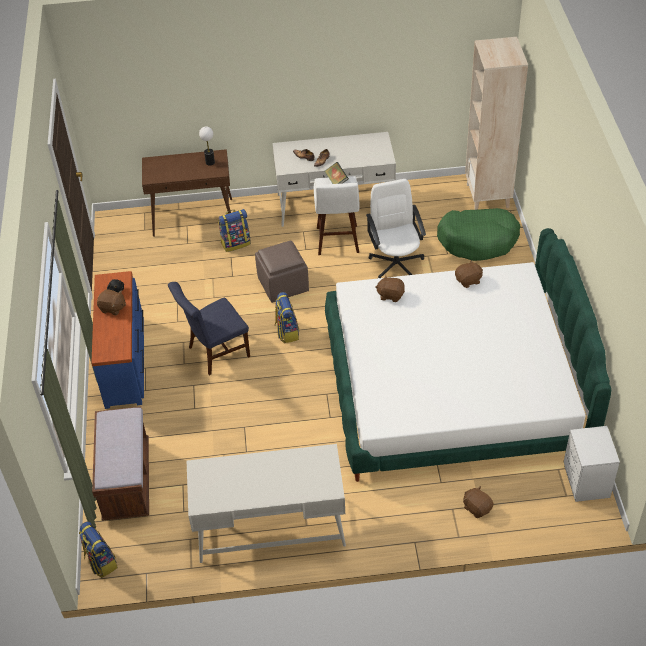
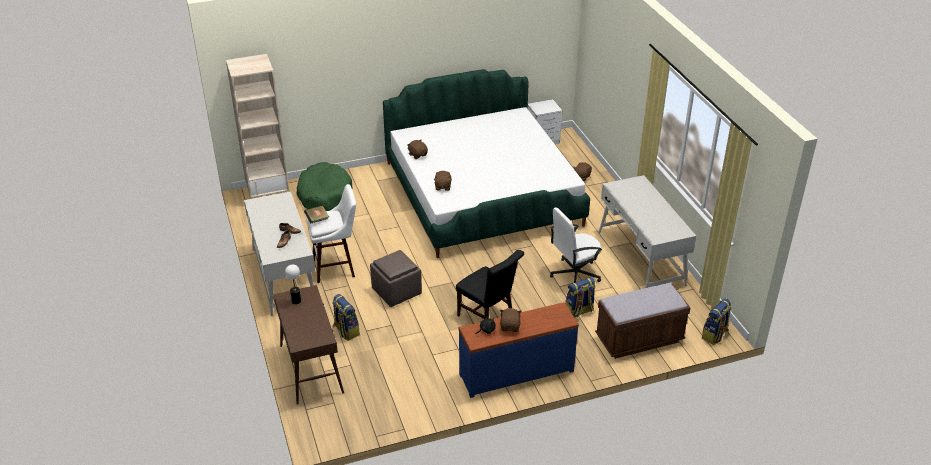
camera: 105 degrees left, 10 degrees down
(215, 353) = (488, 317): blue chair -> black chair
(287, 331) = (452, 280): backpack -> backpack (579, 311)
(396, 264) = (359, 233): white office chair -> white office chair (574, 274)

